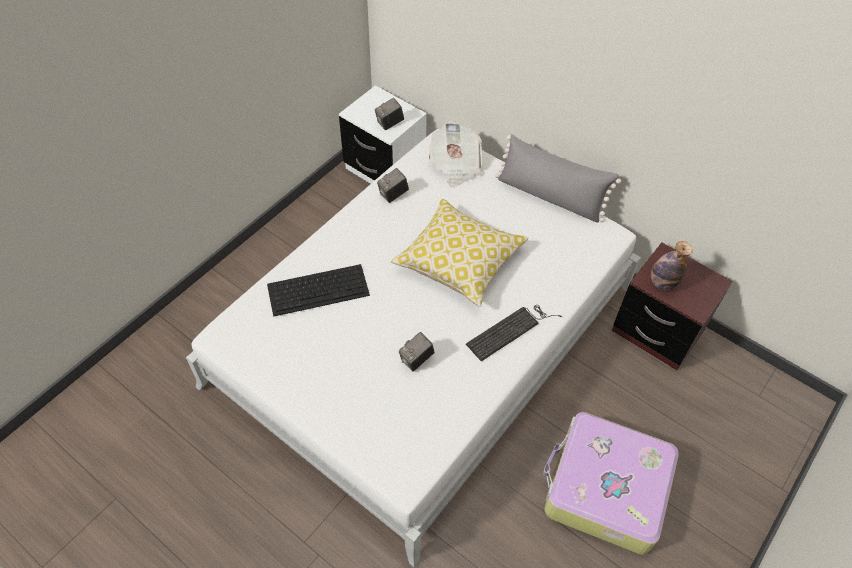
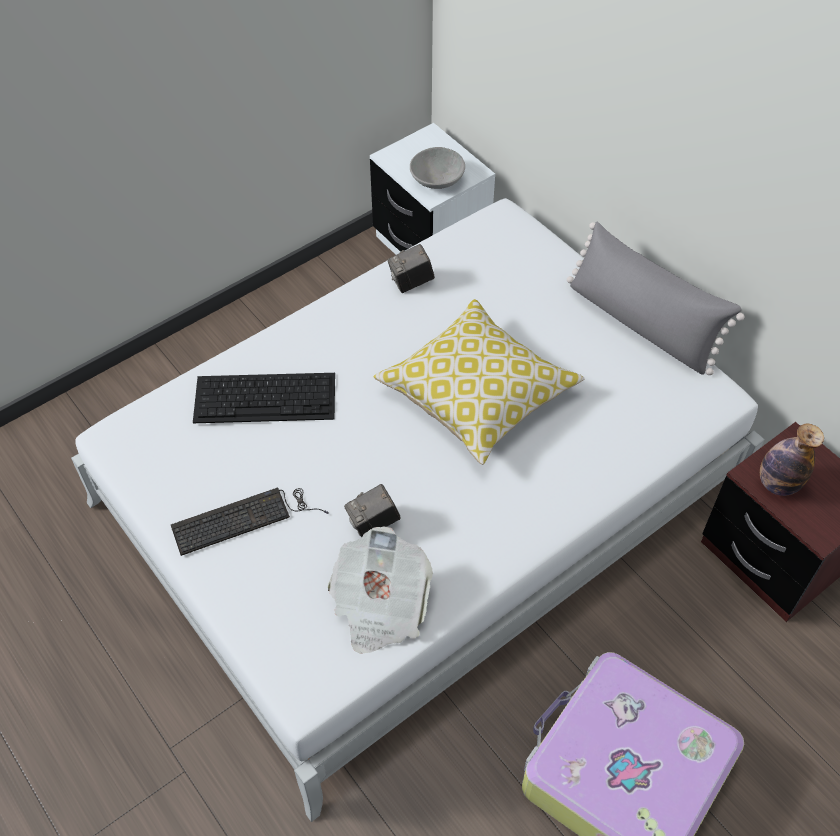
camera: 15 degrees right, 0 degrees up
(389, 123) = (437, 180): camera -> grey bowl
(455, 166) = (513, 256): newspaper -> newspaper (380, 605)
(511, 330) = (523, 508): keyboard -> keyboard (245, 518)

